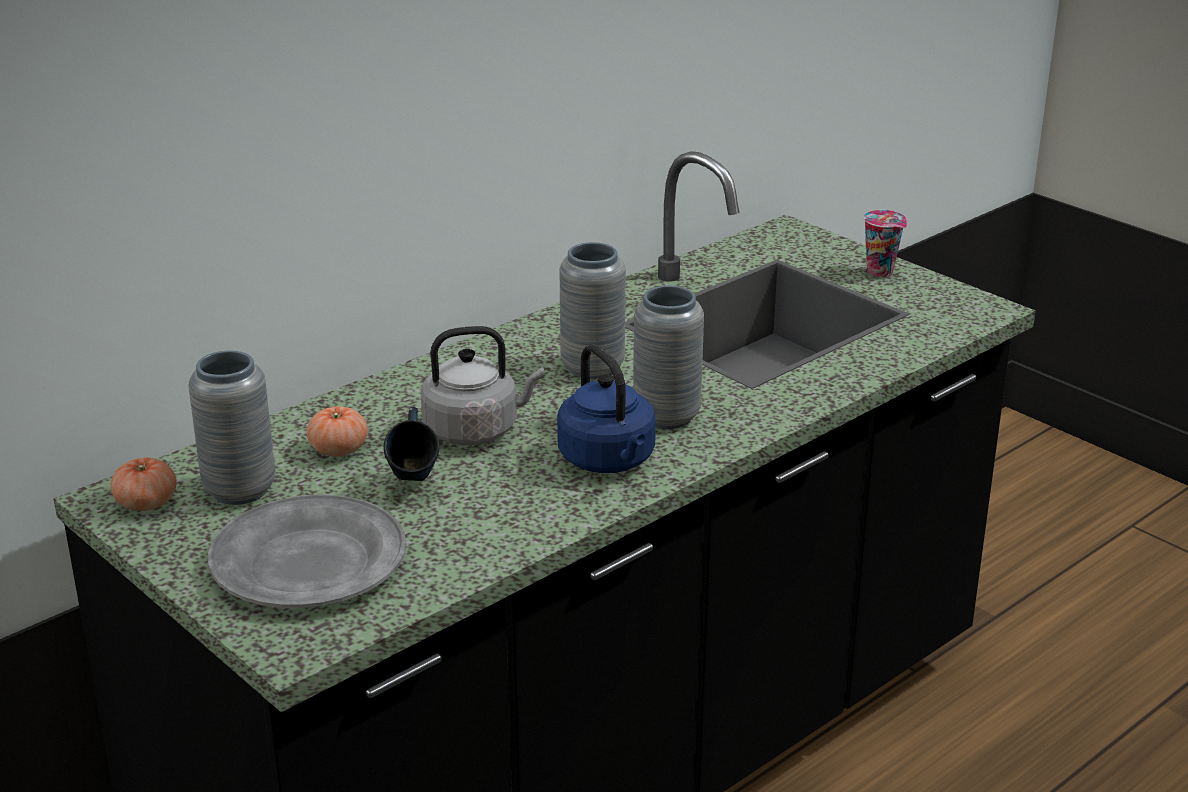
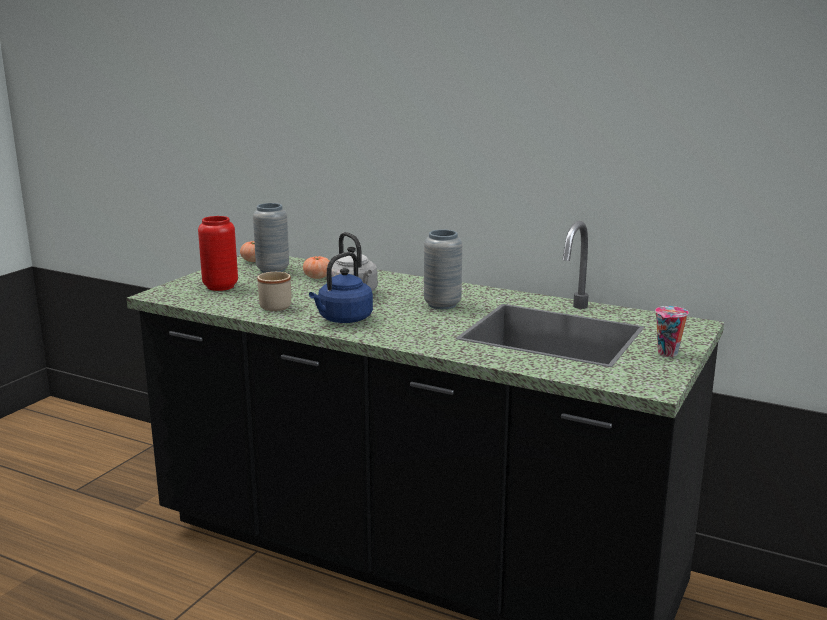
camera: 70 degrees right, 10 degrees down
(307, 562) = (220, 287): grey plate -> red vase
(414, 486) = (293, 292): blue mug -> none
(480, 516) = (274, 305): none -> beige mug
(666, 417) = (401, 324): grey vase -> none

